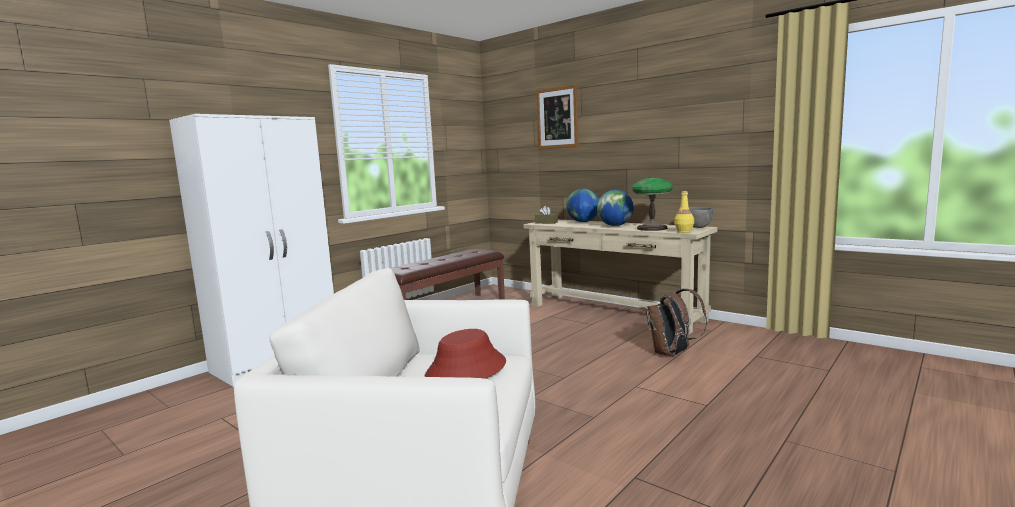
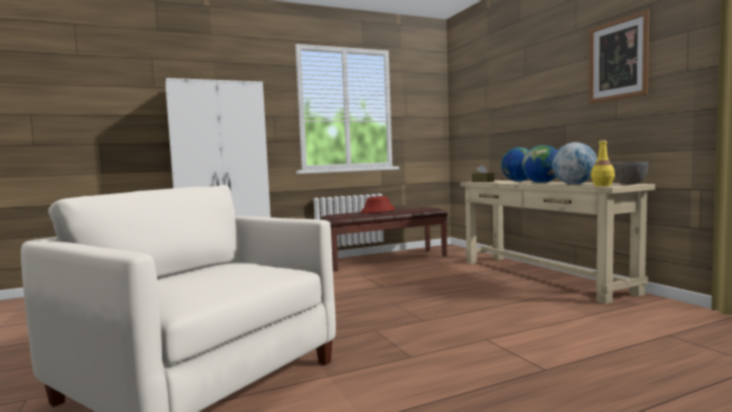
camera: 25 degrees right, 5 degrees down
(466, 370) = (236, 271): red hat -> red hat (378, 211)
(557, 118) = (504, 80): picture -> picture (618, 59)
(652, 228) = (574, 184): table lamp -> globe
(672, 354) = (562, 318): brown backpack -> none

